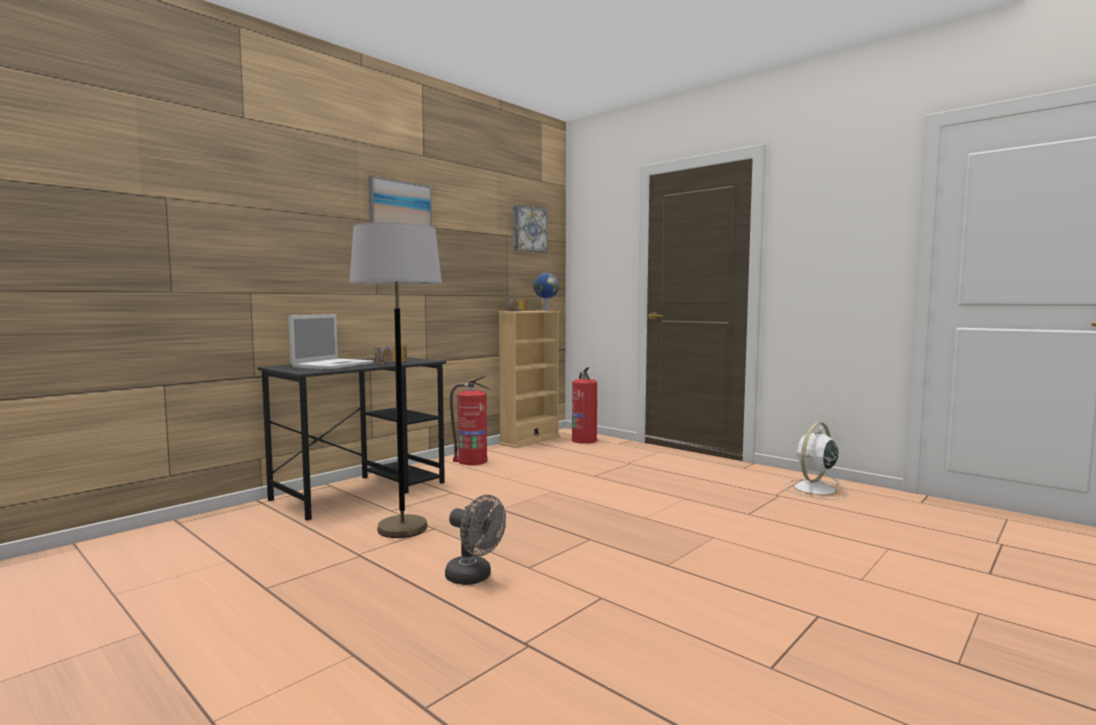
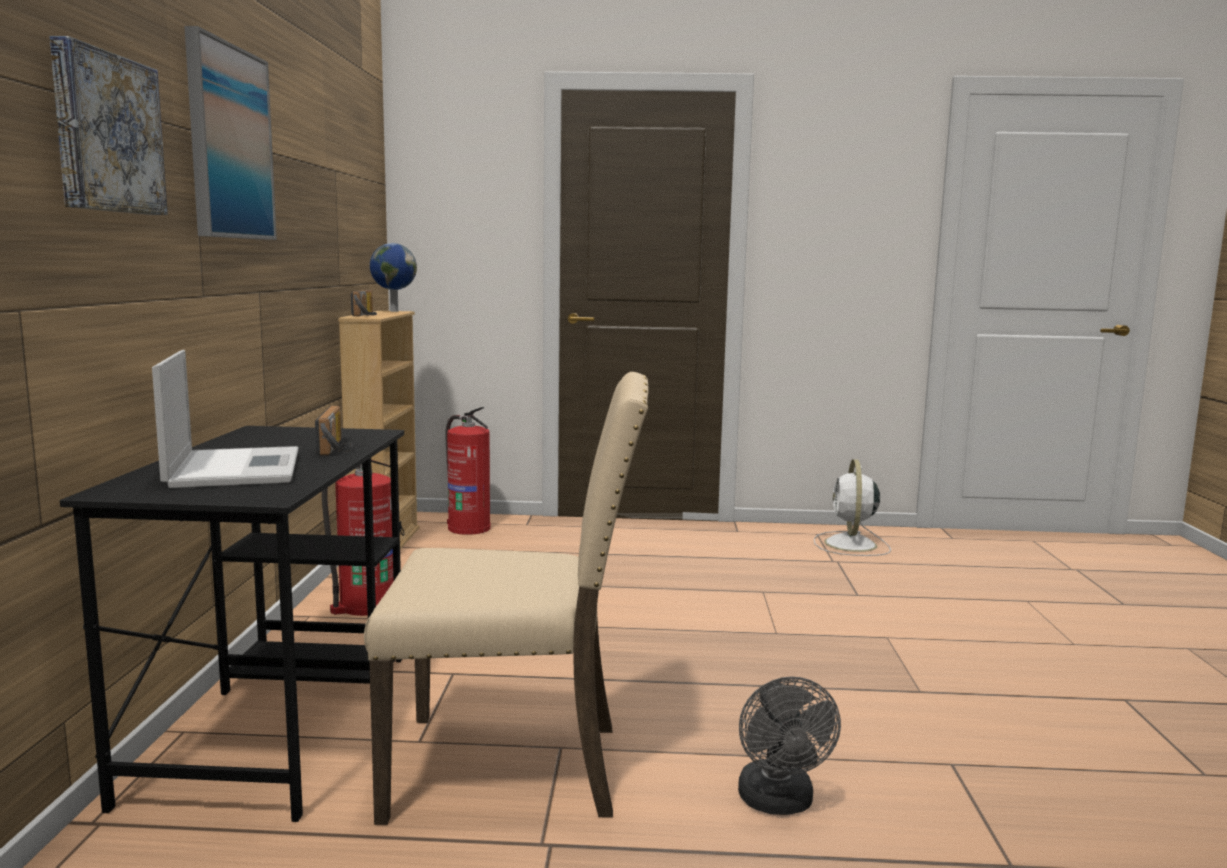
camera: 40 degrees left, 5 degrees up
(402, 528) = (512, 767): grey floor lamp -> beige chair
(474, 577) = (779, 803): grey fan -> grey fan turned 90 degrees clockwise
(528, 229) = (357, 160): picture -> picture (105, 133)

